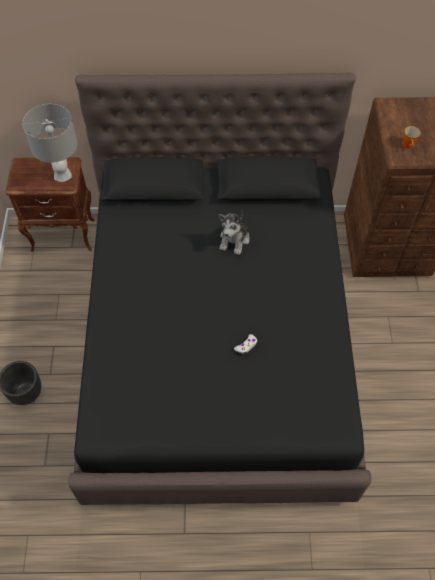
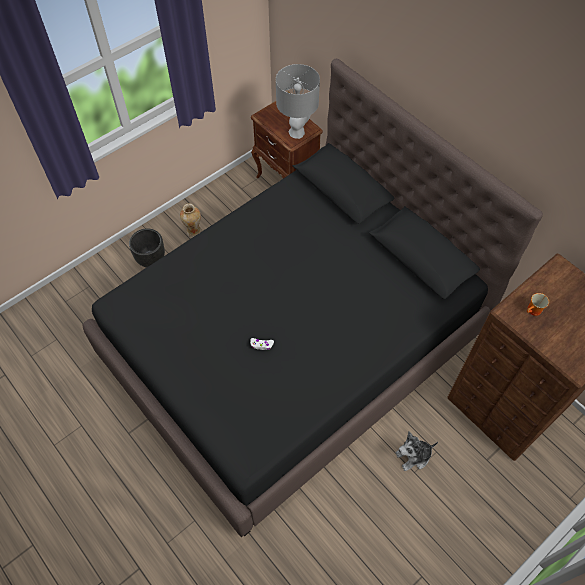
camera: 50 degrees right, 0 degrees up
(33, 338) = (193, 231): none -> vase
(234, 239) = (347, 271): plush toy -> plush toy (414, 456)

